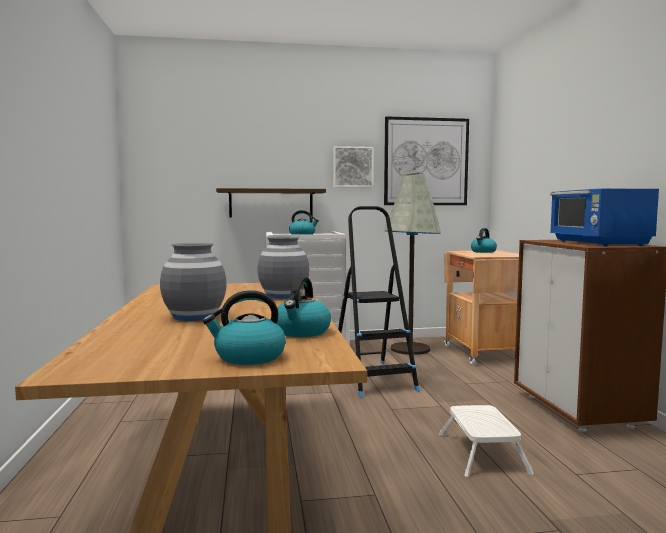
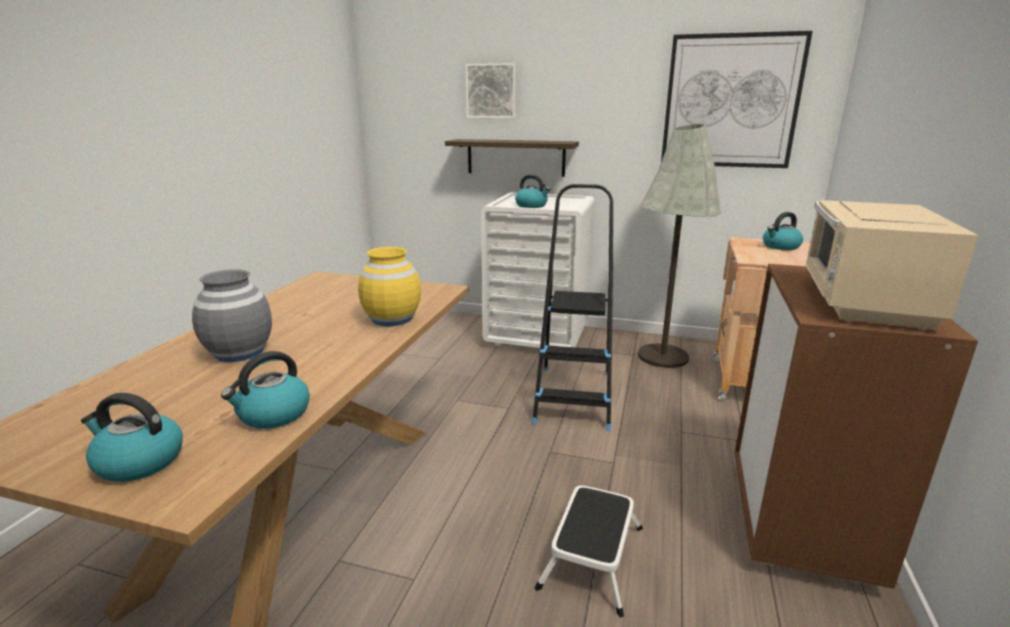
camera: 25 degrees right, 15 degrees up
(283, 296) = (391, 319): grey vase -> yellow vase
(352, 167) = (621, 110): picture -> picture (491, 91)
(481, 452) = (591, 556): white step ladder -> black step ladder
(598, 243) = (863, 303): blue microwave -> beige microwave

